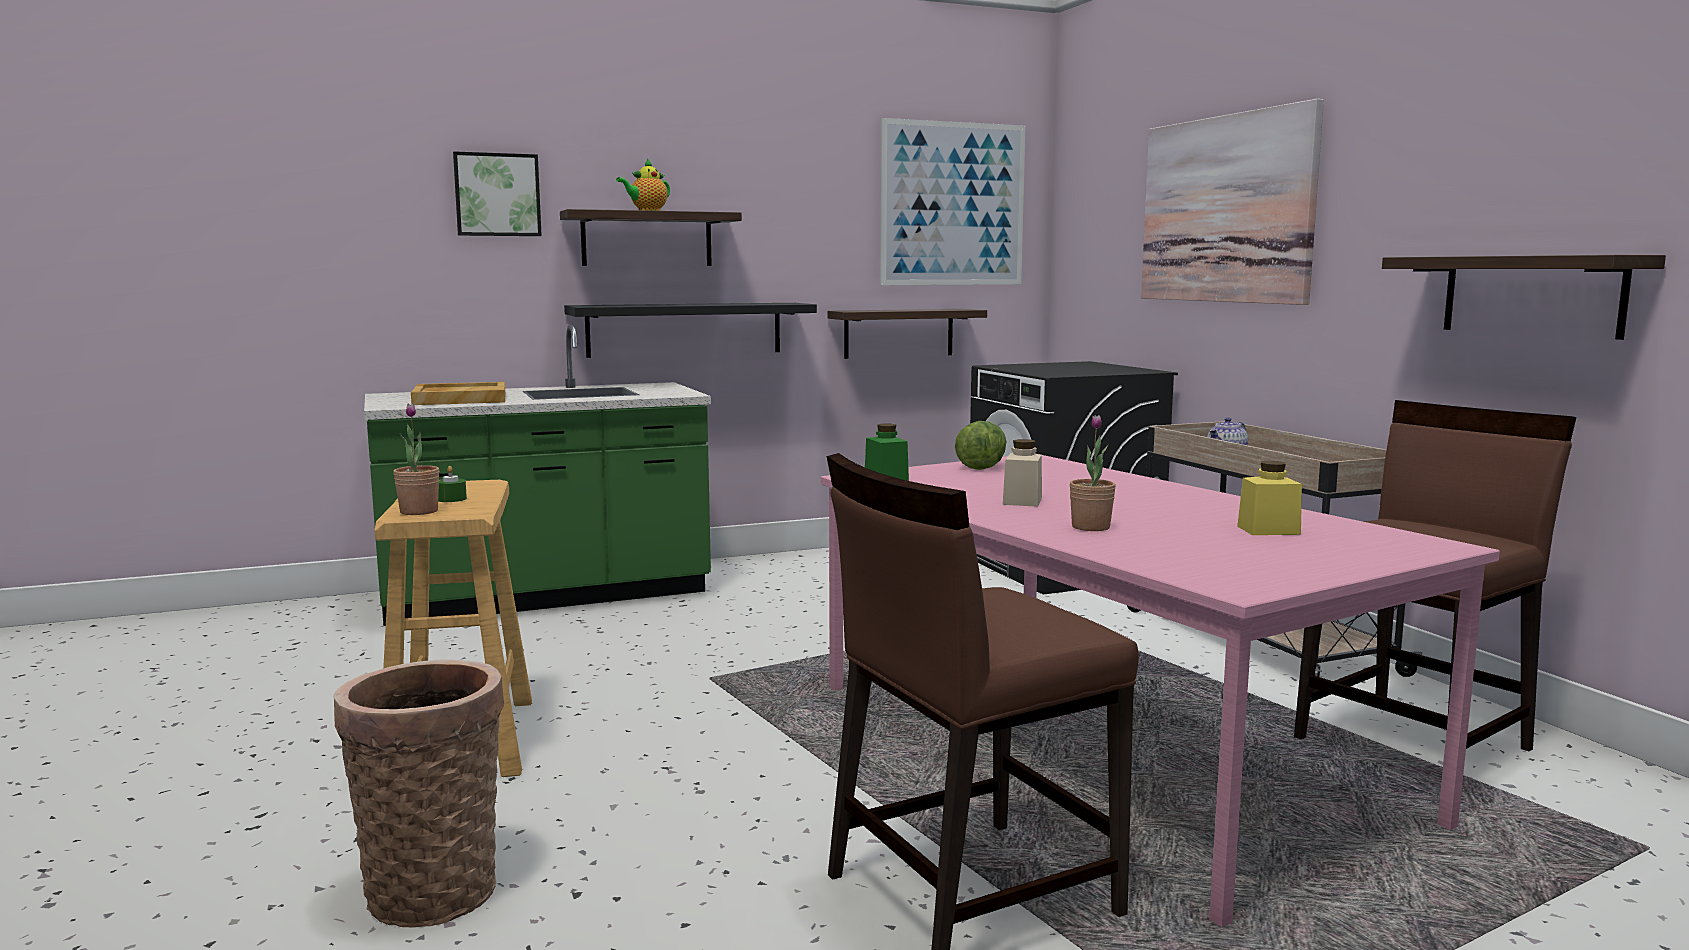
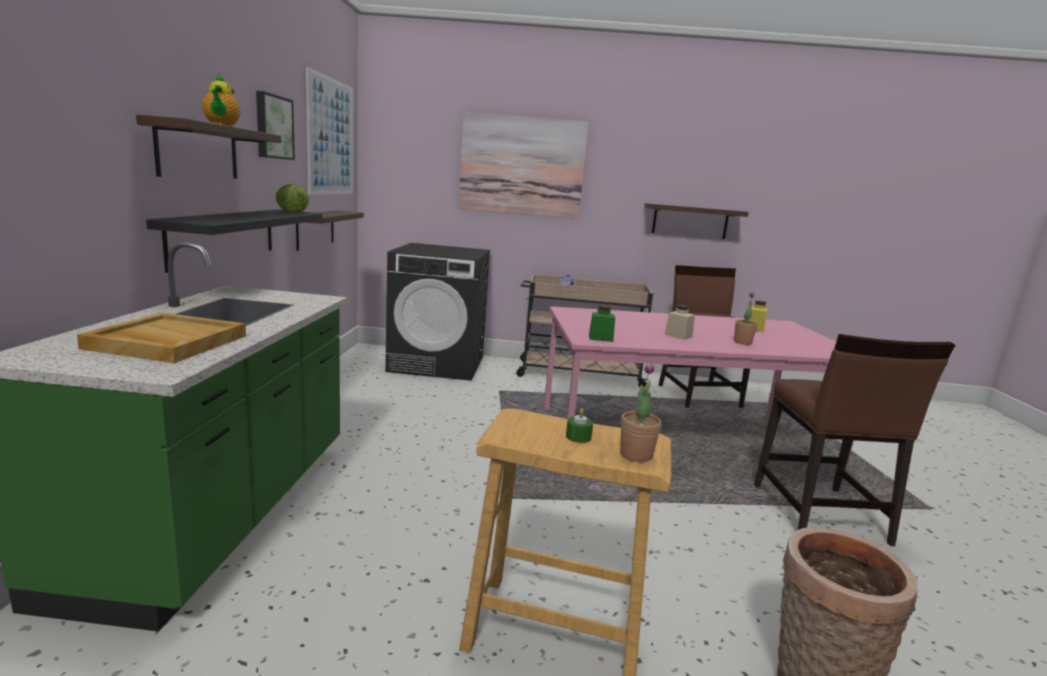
camera: 65 degrees left, 5 degrees up
(497, 195) = (79, 85): picture -> picture (273, 127)
(982, 466) = (580, 319): lettuce -> lettuce (290, 212)

